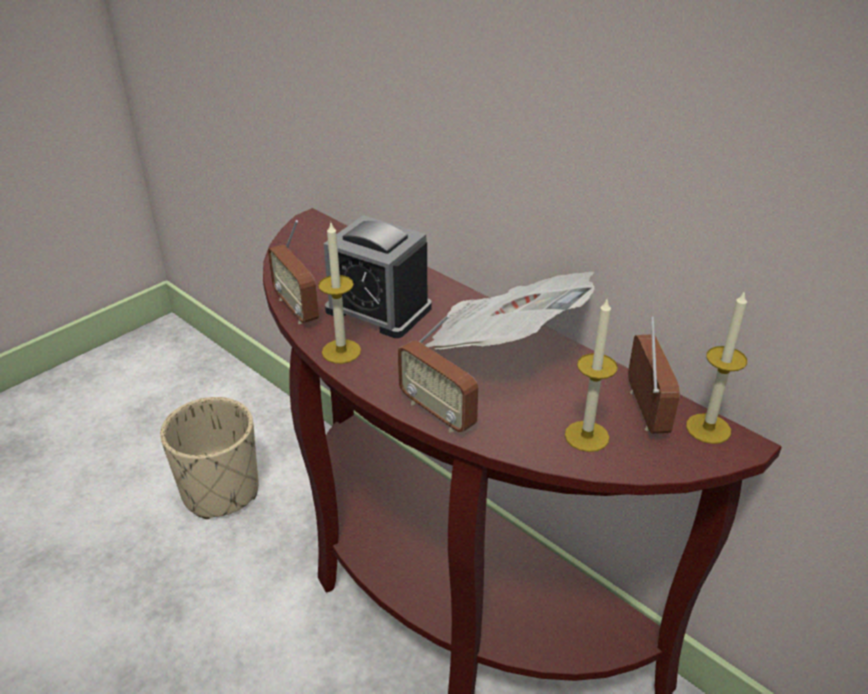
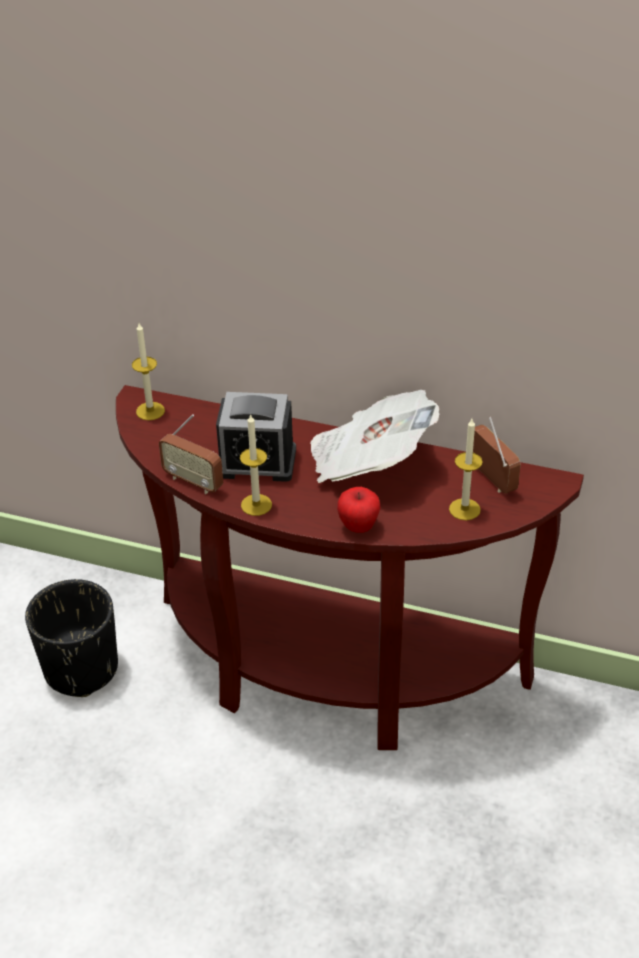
camera: 25 degrees left, 5 degrees up
(221, 491) = (81, 669): beige planter -> black planter
(437, 413) = (358, 527): radio -> apple
(708, 428) = (535, 478): candle -> candle (150, 411)

